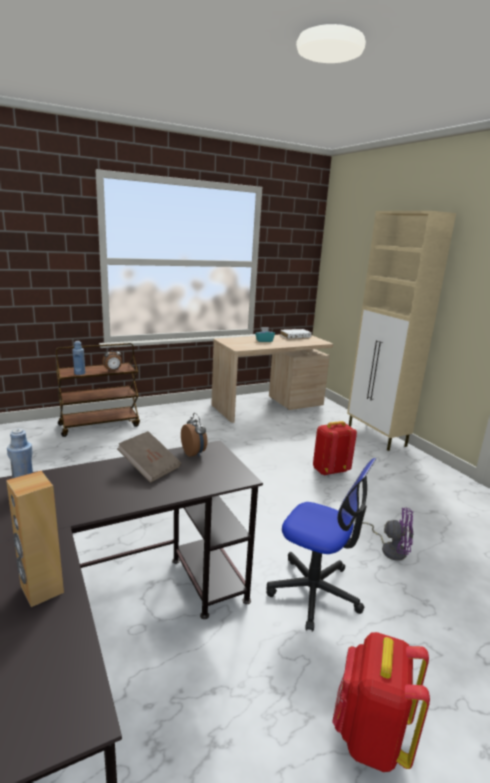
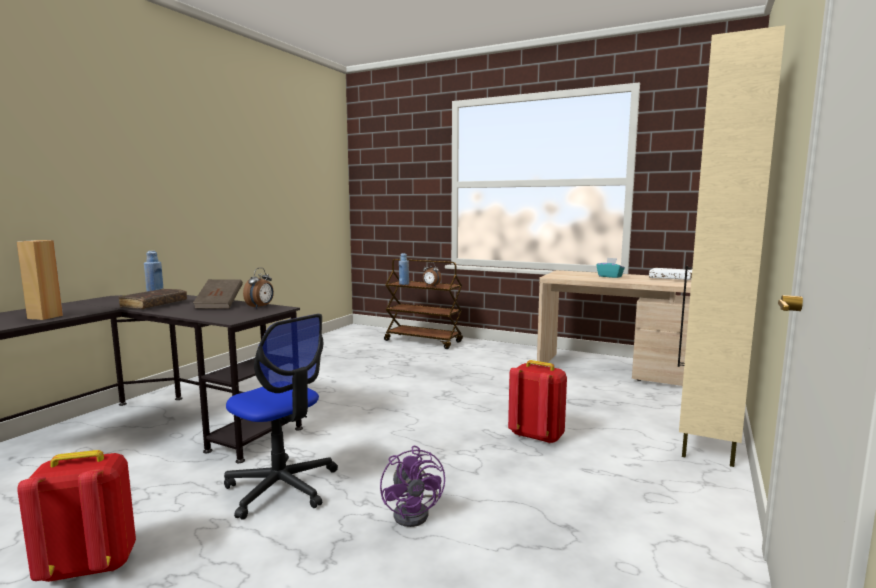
camera: 55 degrees right, 10 degrees down
(81, 500) = (154, 305): none -> brown book
(314, 592) = (282, 487): office chair -> office chair turned 45 degrees counterclockwise

